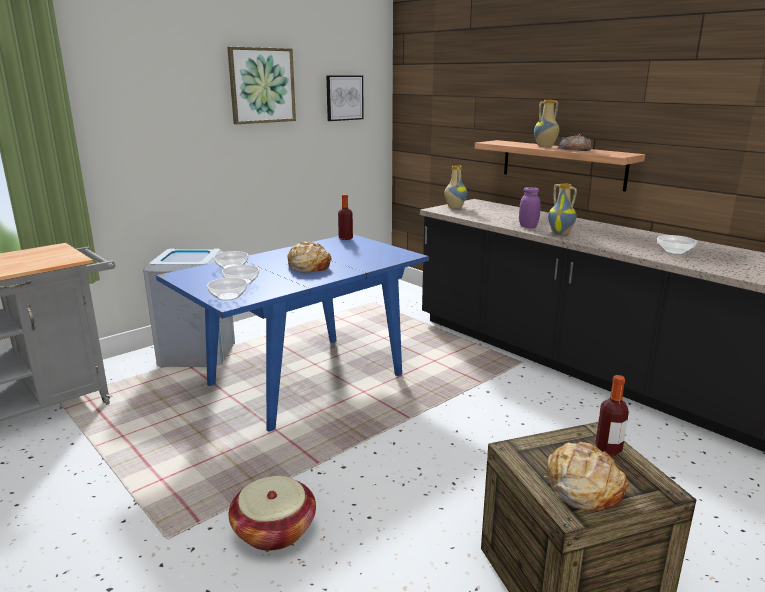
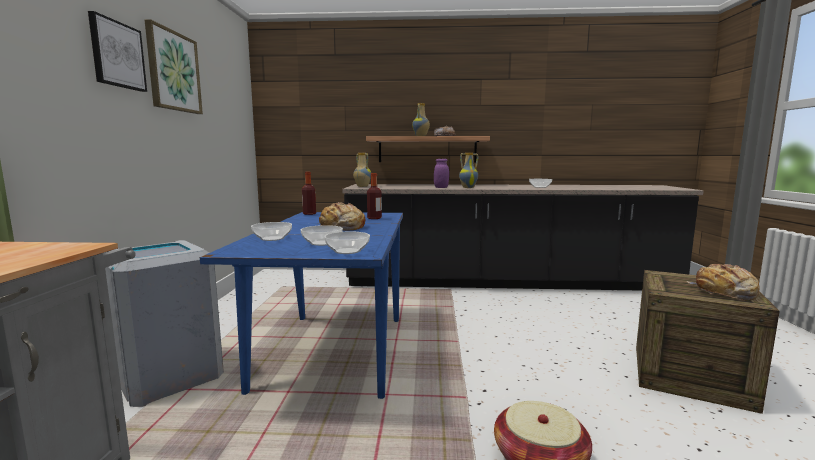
camera: 45 degrees left, 10 degrees down
(344, 98) = (228, 101): picture -> picture (117, 54)
(608, 449) = (681, 277): bottle -> bottle (374, 218)

